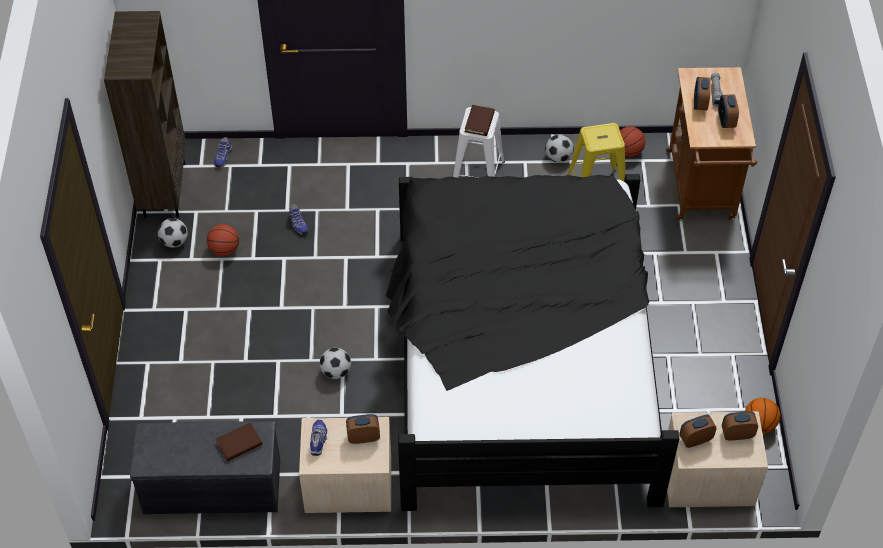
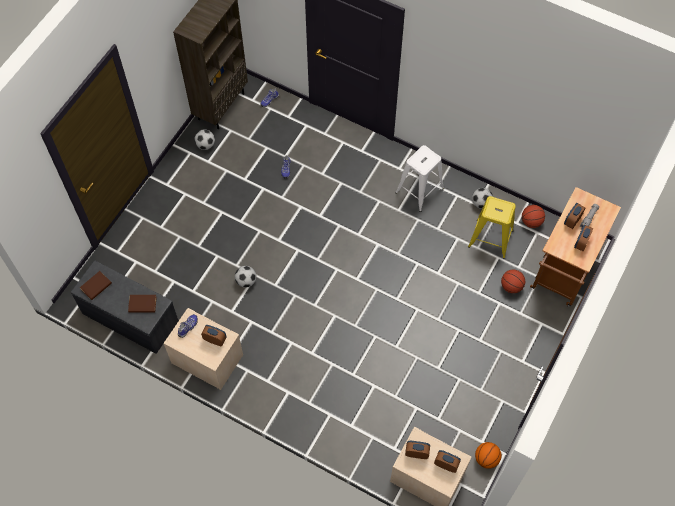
camera: 30 degrees right, 10 degrees up
(224, 250) = (231, 165): basketball -> basketball (511, 286)
(479, 122) = (424, 160): brown book -> brown book (96, 286)
(521, 360) = (363, 333): black bed -> none

